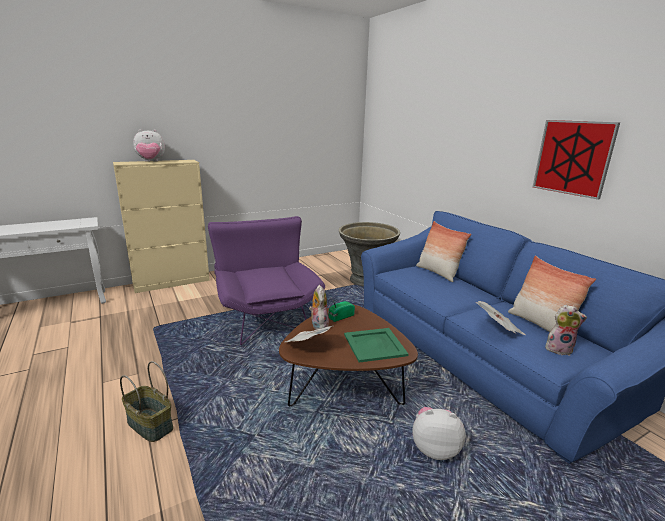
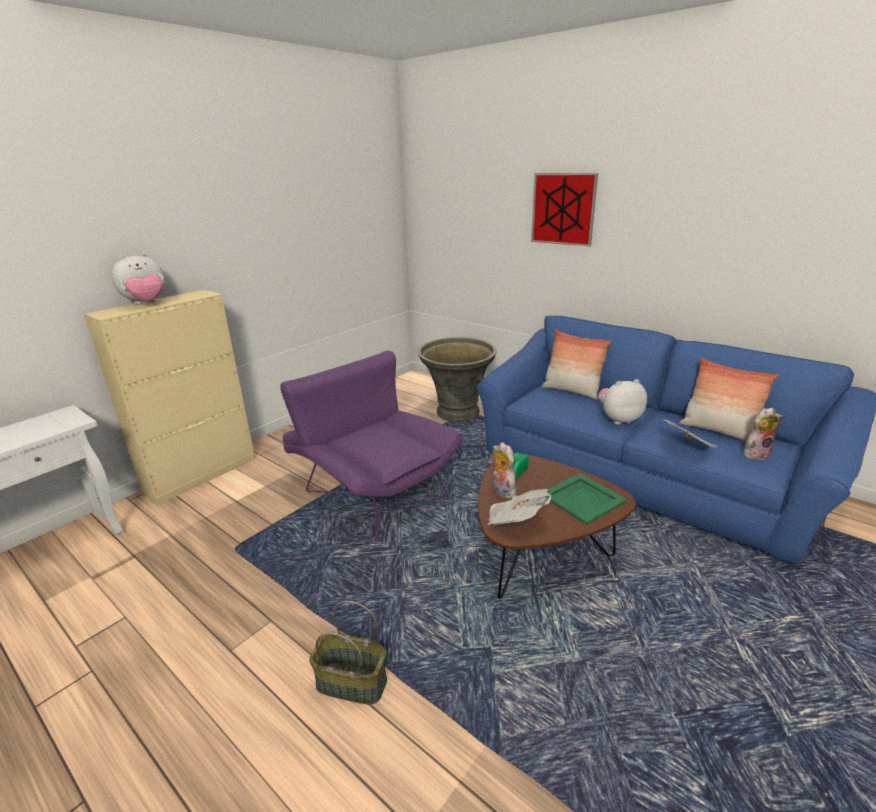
camera: 20 degrees left, 5 degrees up
(434, 448) = (676, 593): plush toy -> plush toy (618, 419)
(573, 158) = (714, 242): picture -> picture (563, 209)

